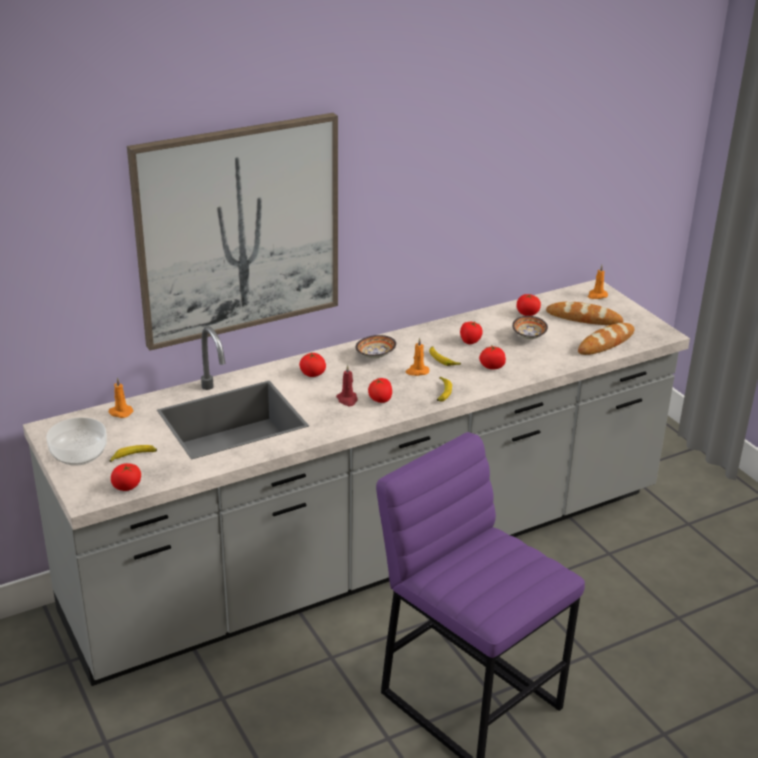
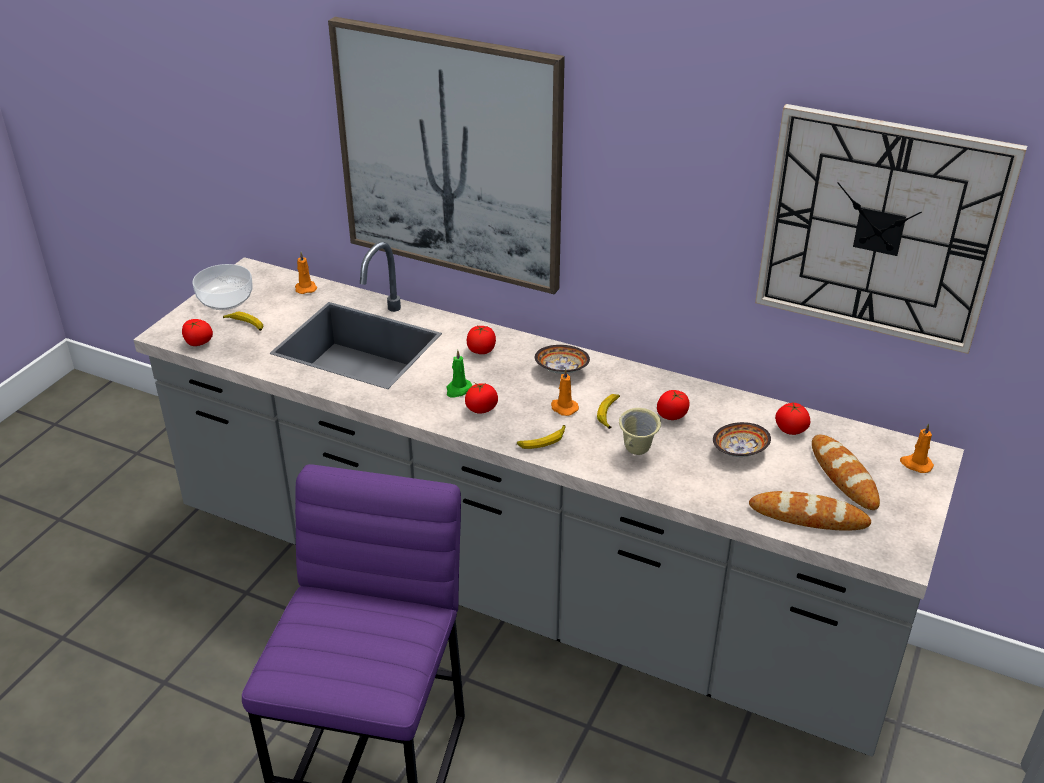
camera: 55 degrees right, 5 degrees up
(347, 400) = (458, 390): red candle -> green candle
(492, 366) = (637, 452): tomato -> beige mug
(540, 157) = (880, 229): none -> wall clock

